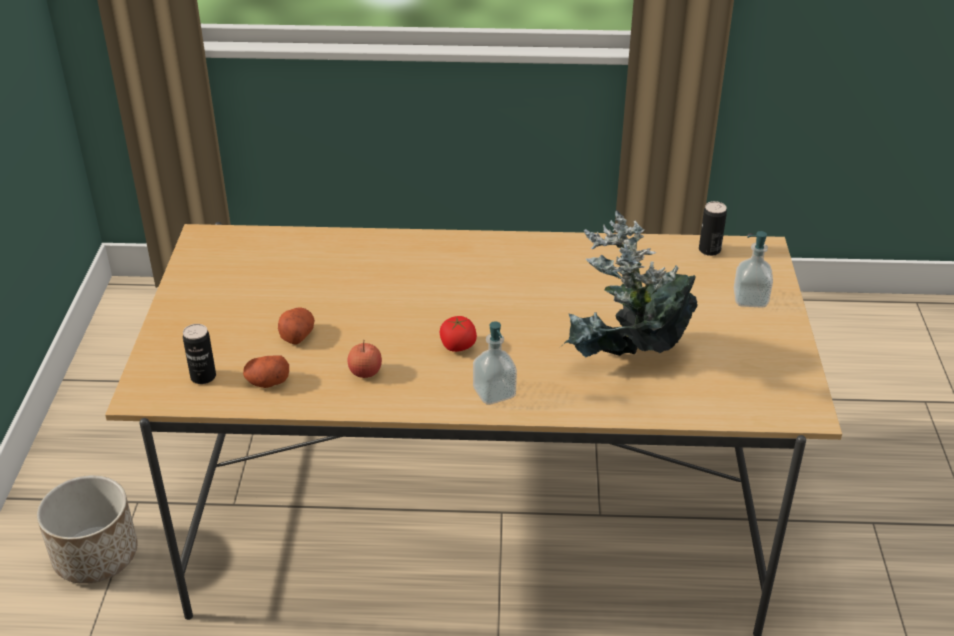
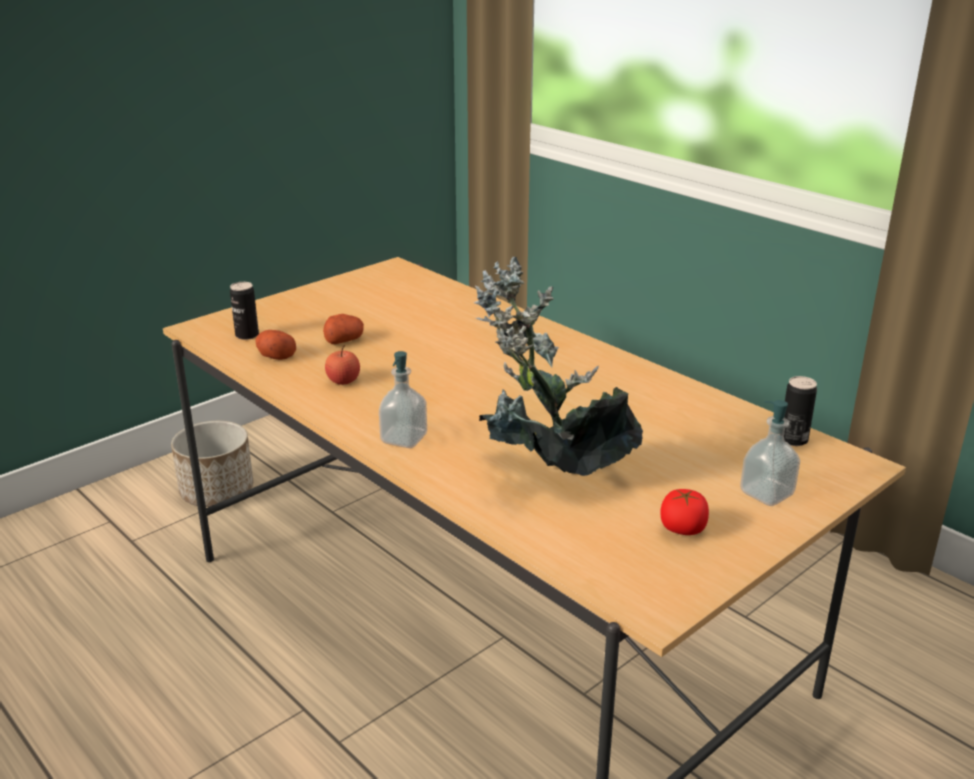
camera: 45 degrees right, 10 degrees down
(457, 346) = (436, 398): tomato -> tomato (682, 529)

